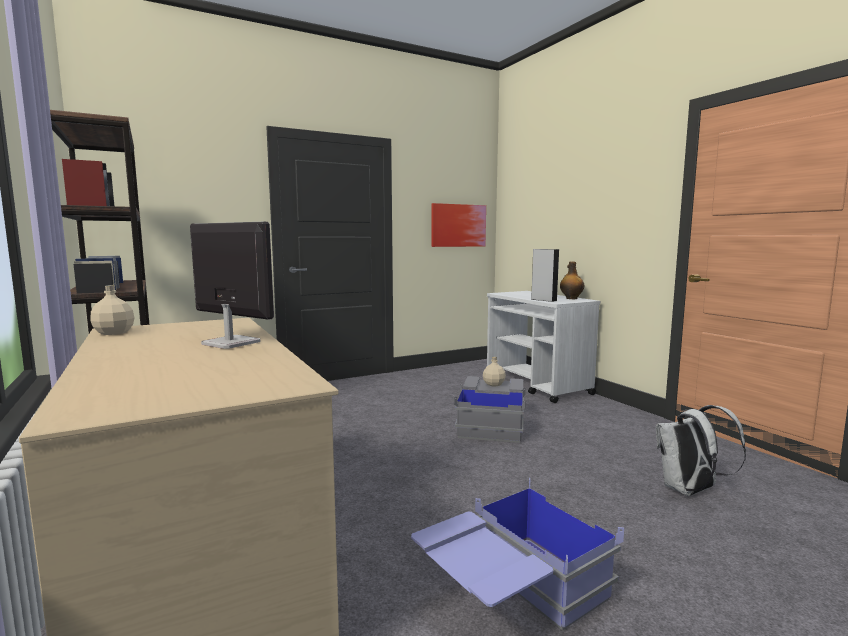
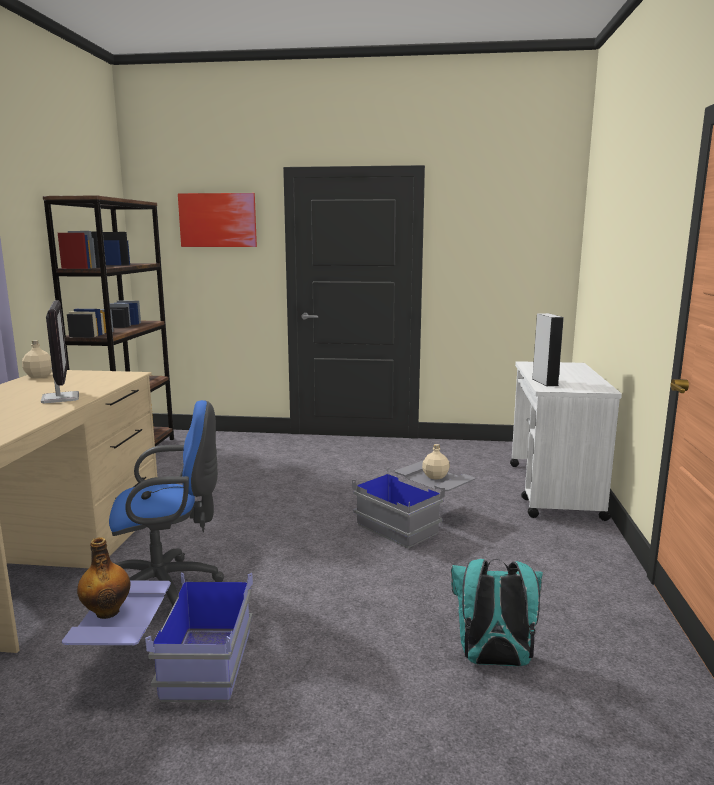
camera: 35 degrees right, 5 degrees up
(391, 537) = (168, 588): none -> blue office chair
(458, 225) = (517, 268): picture -> picture (218, 220)
(571, 298) = (591, 384): bottle -> bottle (107, 611)
(690, 491) = (493, 661): white backpack -> turquoise backpack

